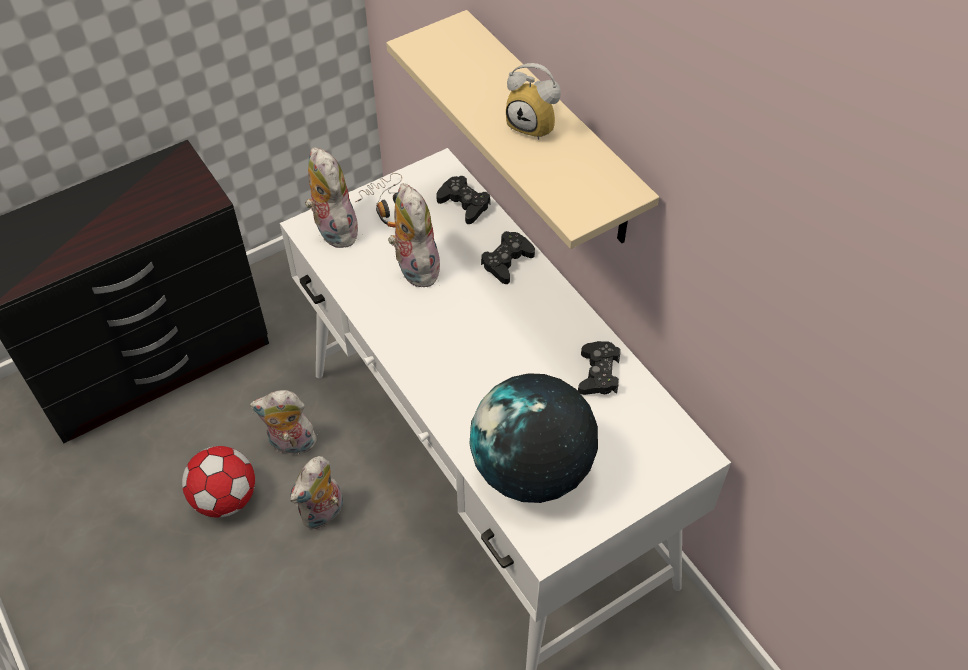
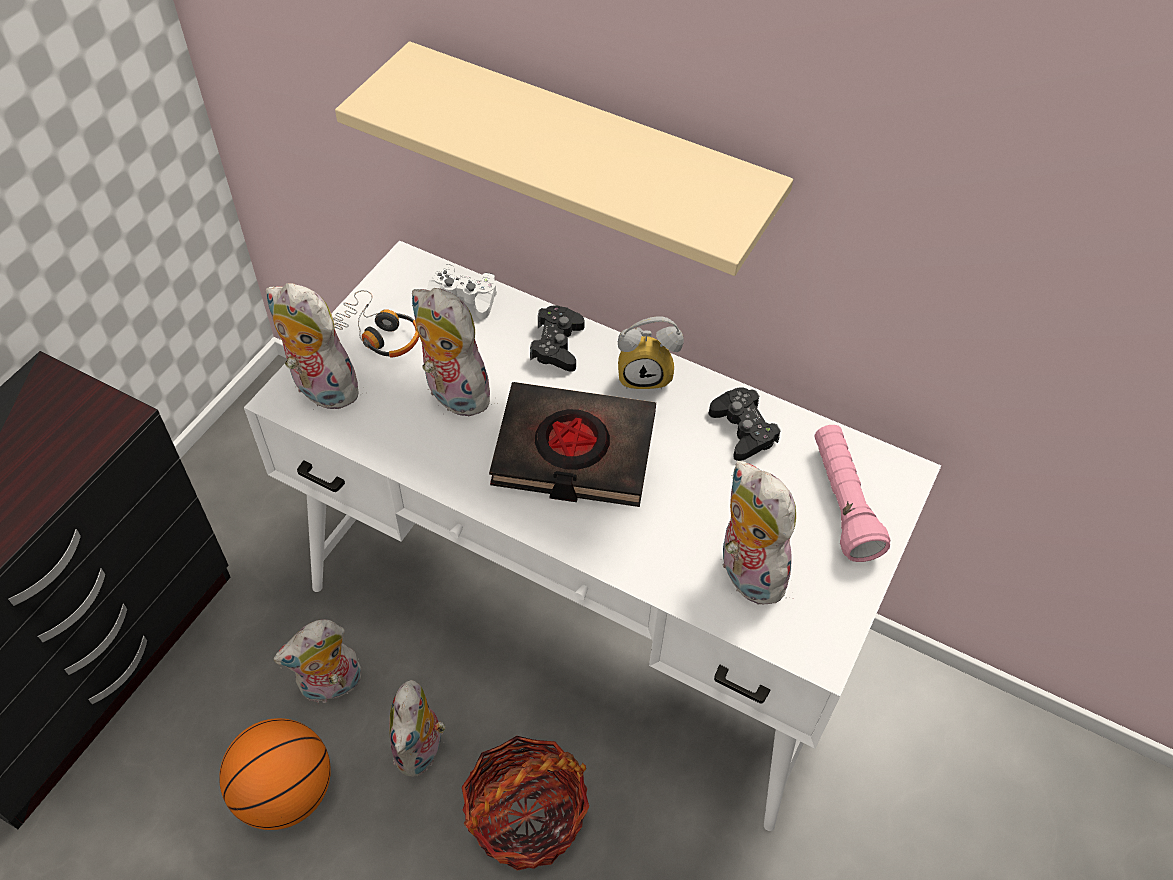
camera: 30 degrees left, 0 degrees up
(225, 498) = (285, 792): football -> basketball
(365, 591) = (526, 817): none -> basket
(464, 204) = (463, 298): black game controller -> white game controller
(469, 339) = (573, 452): none -> black book
(532, 470) = (745, 571): globe -> plush toy
(535, 125) = (594, 146): alarm clock -> alarm clock (646, 373)
(635, 455) = (842, 502): none -> pink flashlight

